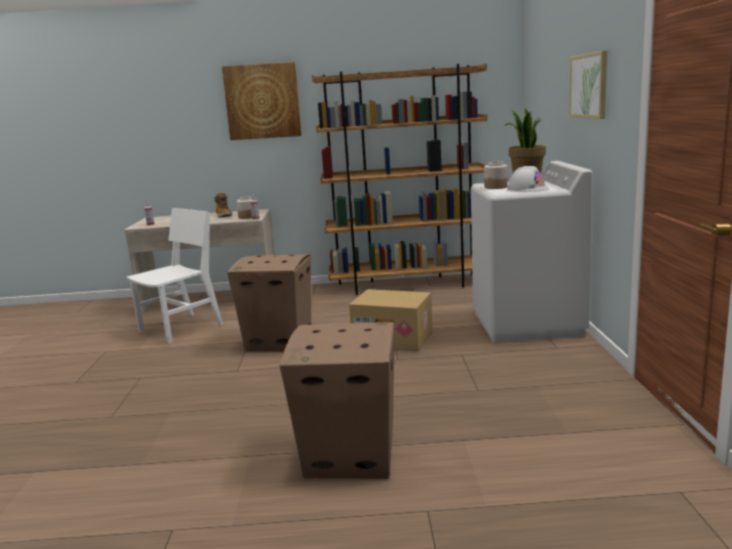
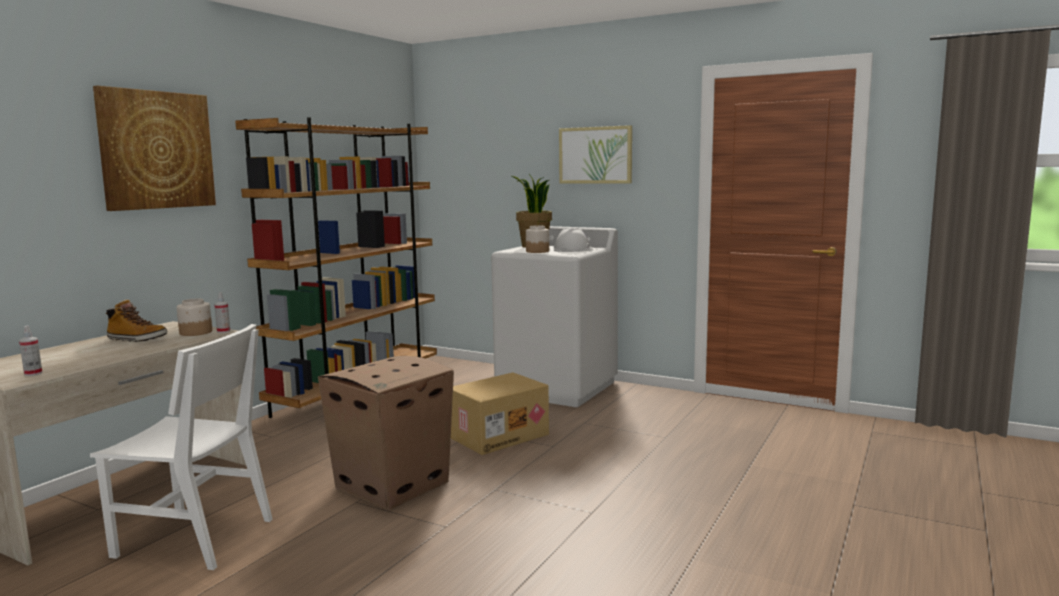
camera: 60 degrees left, 5 degrees down
(181, 328) = (194, 538): white chair -> white chair turned 120 degrees clockwise
(348, 455) = (735, 512): cardboard box -> none

